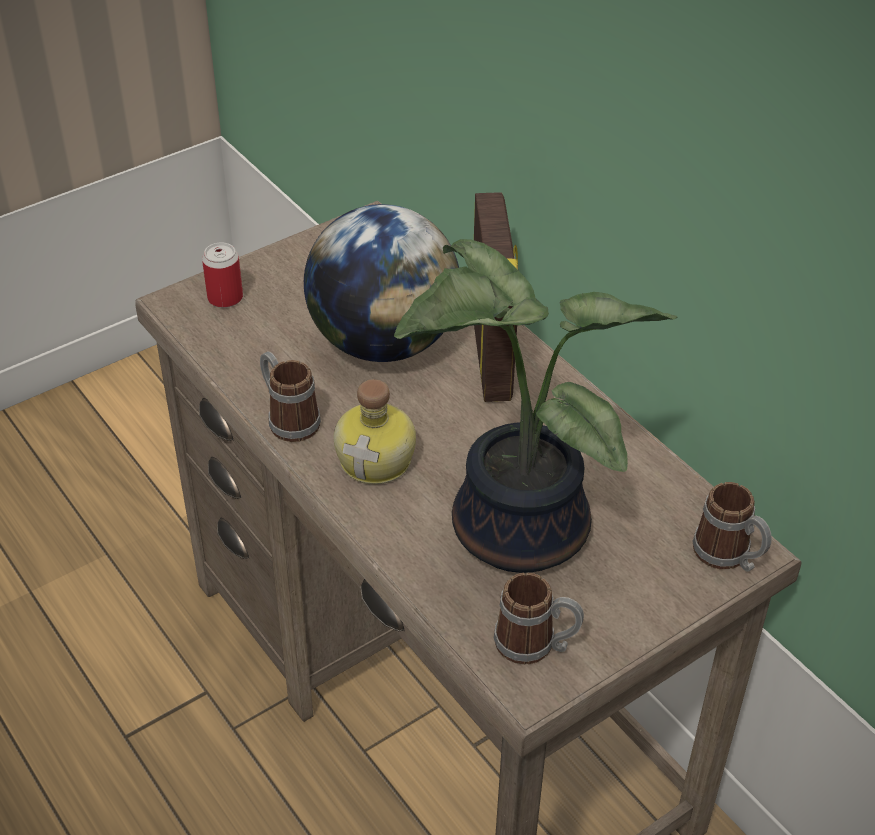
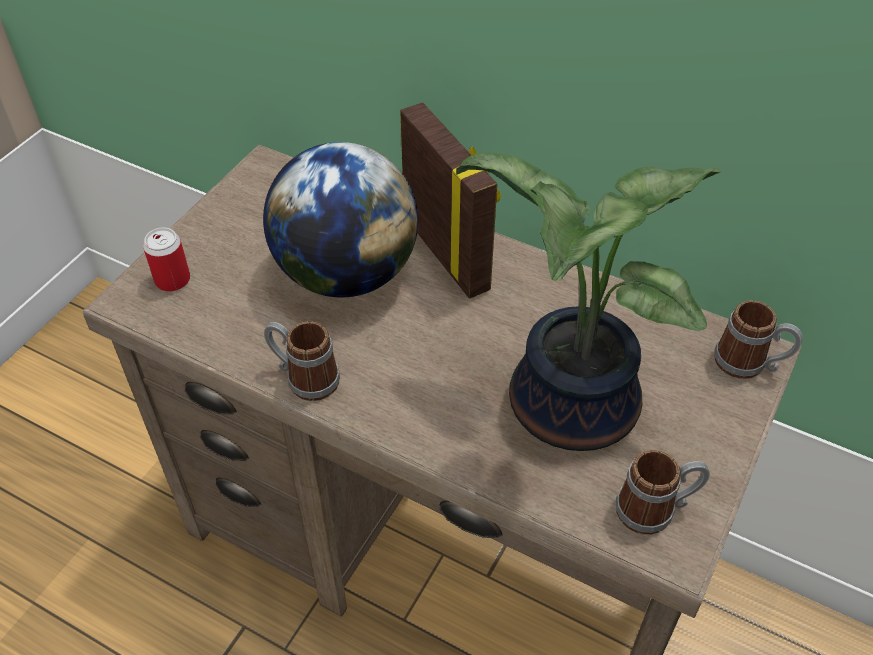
camera: 25 degrees left, 5 degrees up
(378, 460) = (411, 387): bottle -> none

